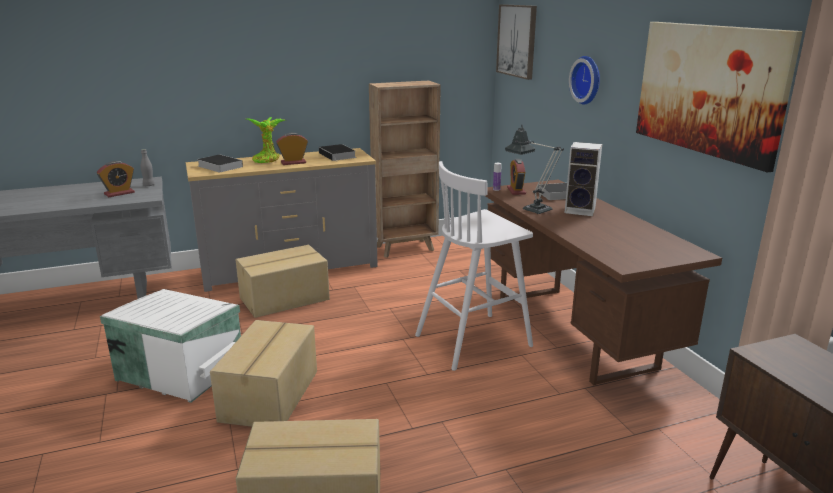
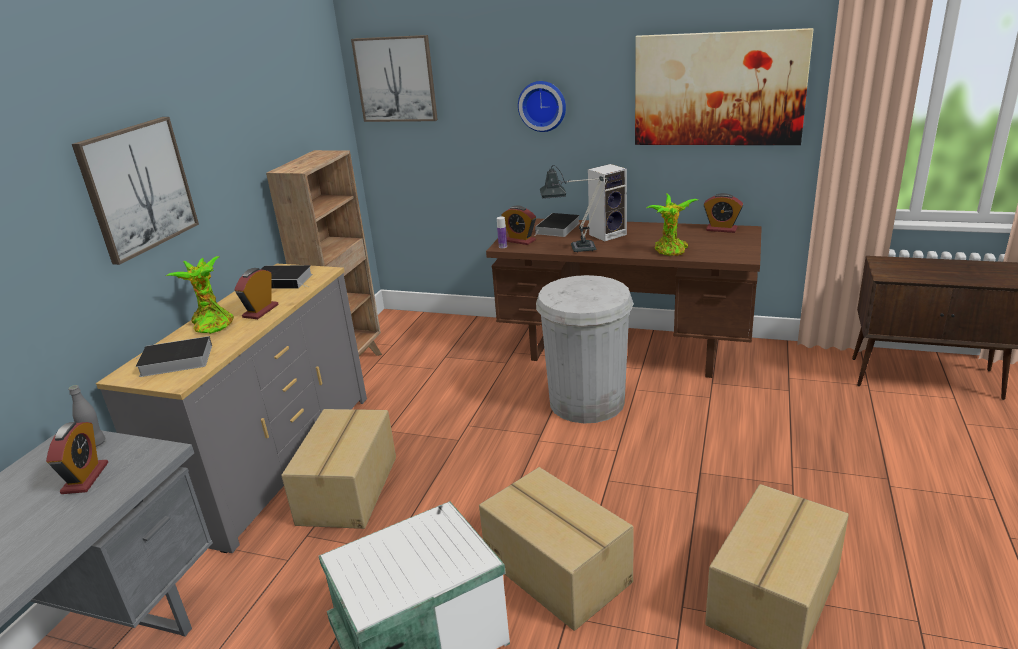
camera: 50 degrees left, 5 degrees up
(255, 64) = (138, 188): none -> picture
(475, 340) = (586, 402): white stool -> white trash can
(586, 237) = (670, 251): none -> potted plant
(677, 244) = (721, 229): none -> alarm clock

